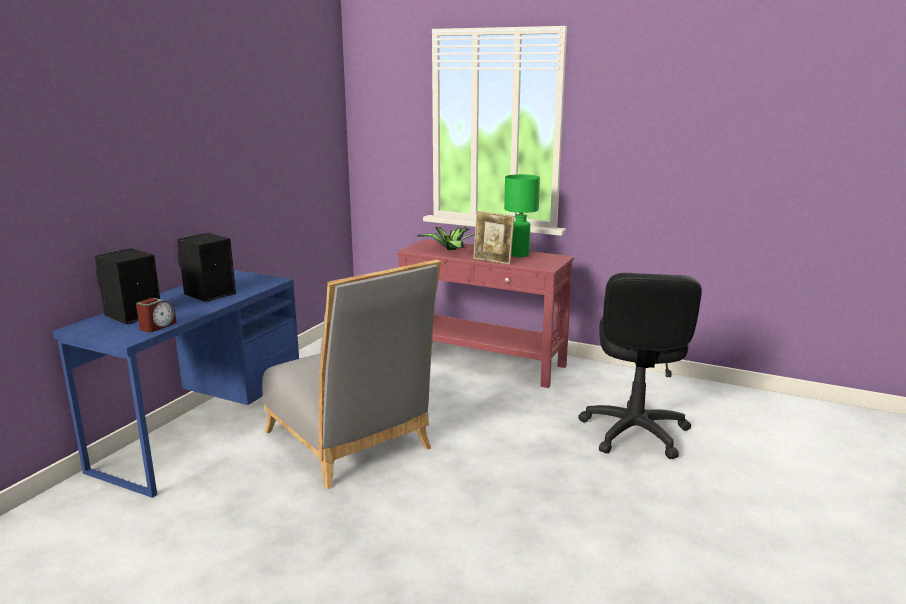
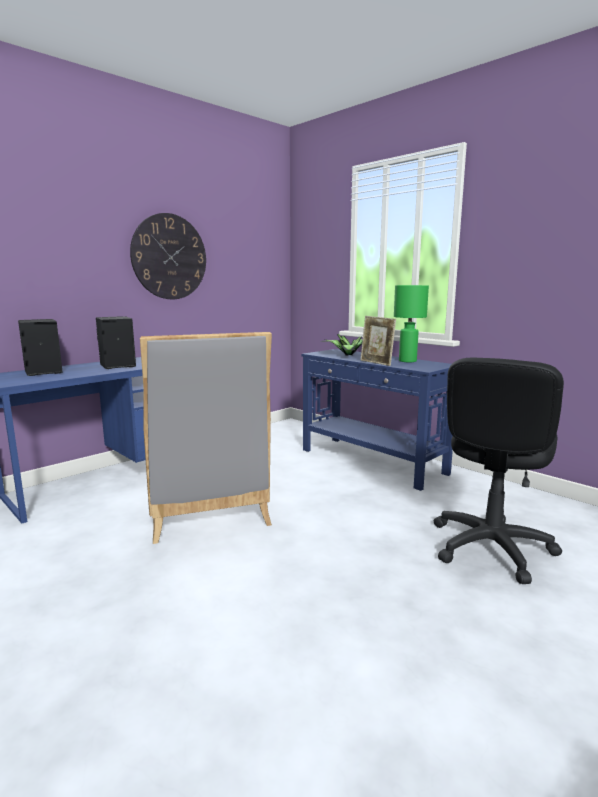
camera: 20 degrees right, 5 degrees down
(157, 326) = (45, 378): alarm clock -> none
(231, 147) = (169, 257): none -> wall clock
(483, 363) = (372, 462): red console table -> blue console table

